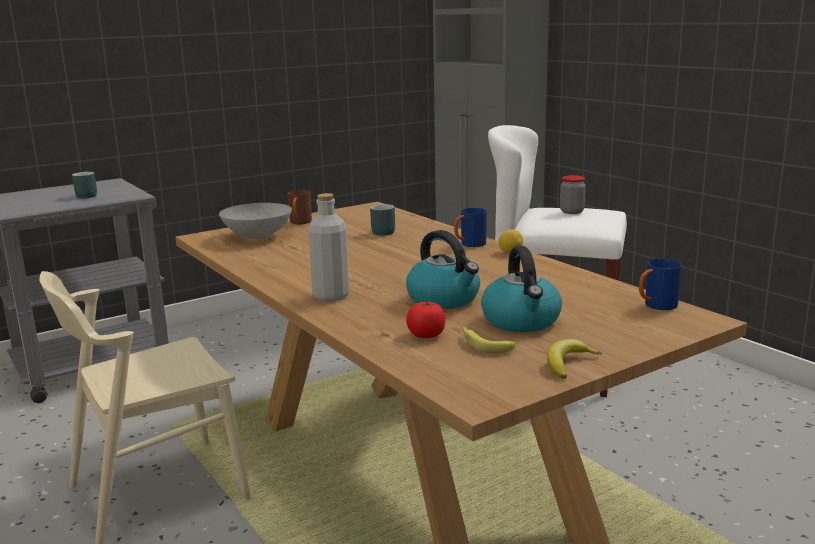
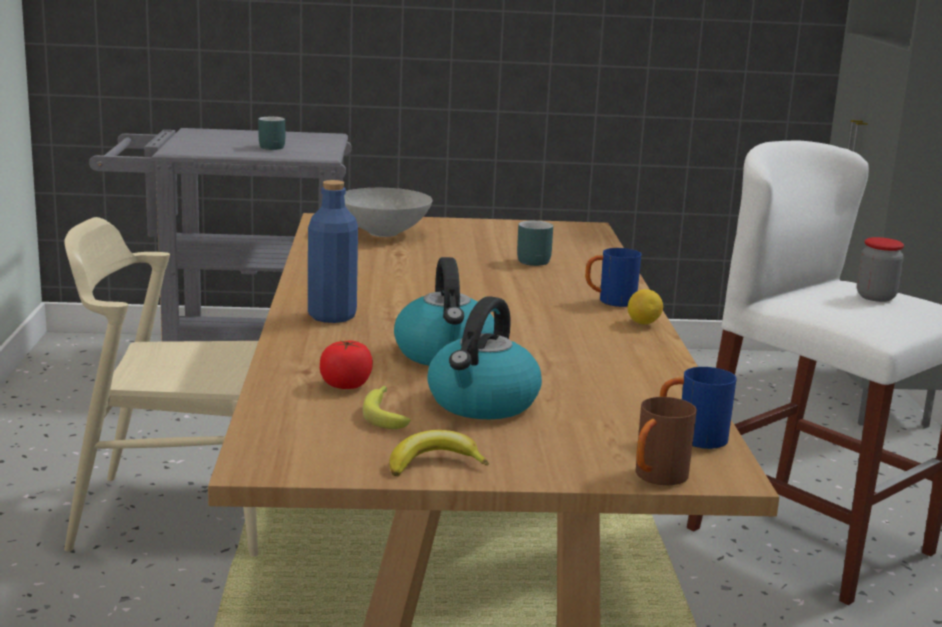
camera: 30 degrees right, 0 degrees up
(299, 223) = (460, 228): brown mug -> brown mug (656, 478)
(331, 296) = (332, 316): grey bottle -> blue bottle

